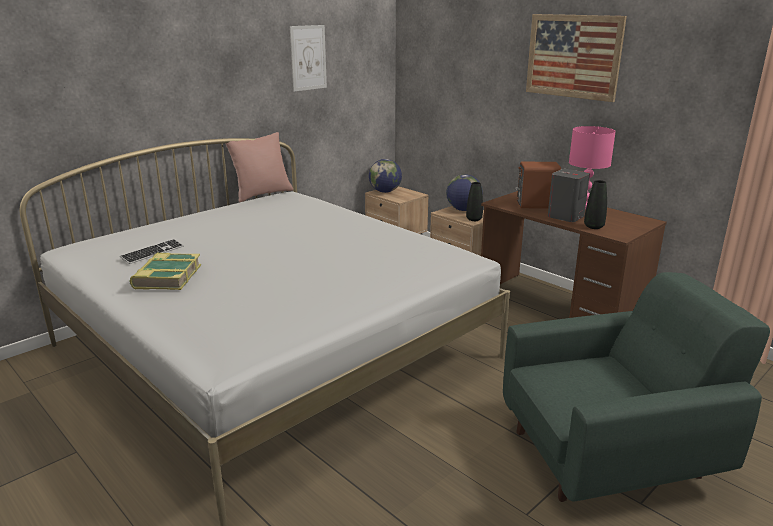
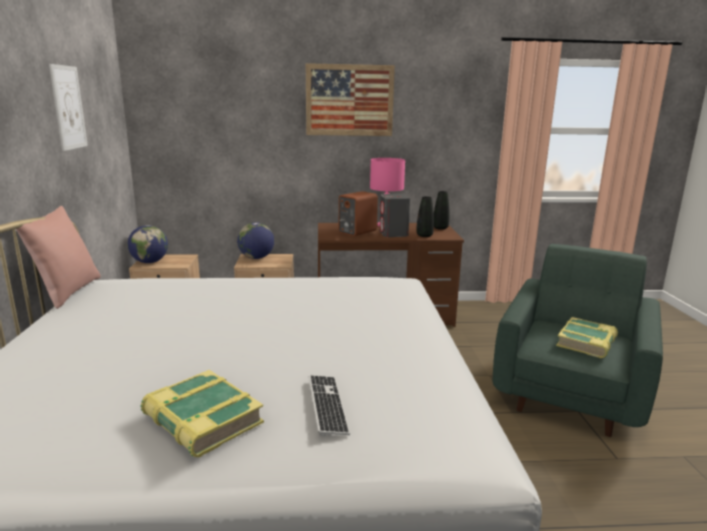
camera: 50 degrees left, 5 degrees down
(153, 253) = (96, 406): keyboard -> keyboard (327, 405)
(474, 219) = (281, 262): black vase -> black vase (440, 228)
(599, 393) = (587, 343): none -> book

